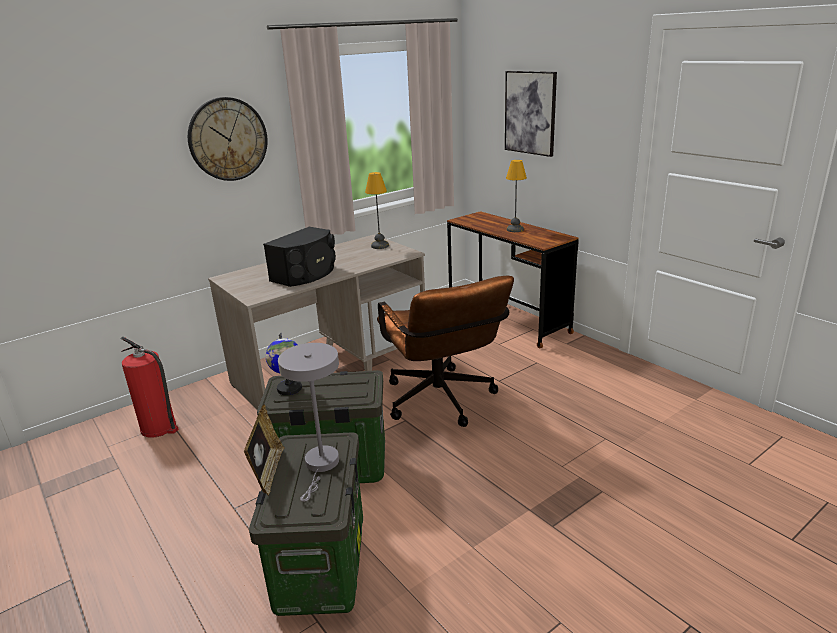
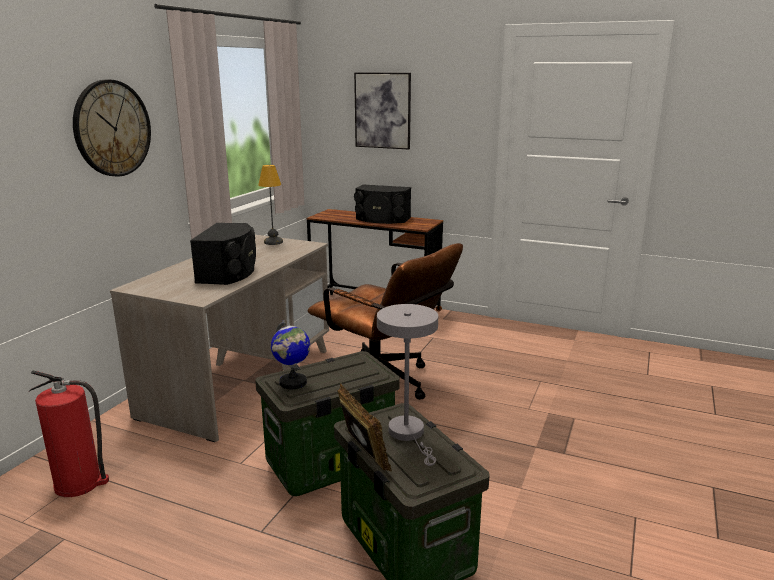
camera: 30 degrees left, 5 degrees down
(515, 229) = (382, 219): table lamp -> black speaker

